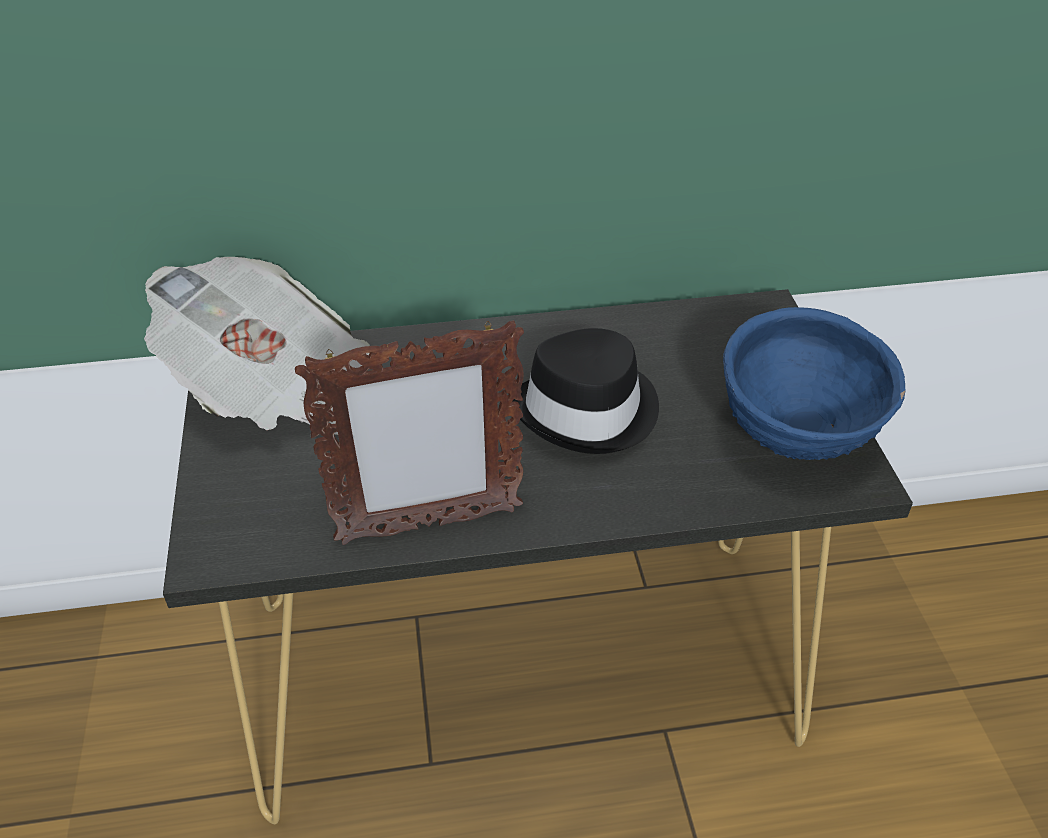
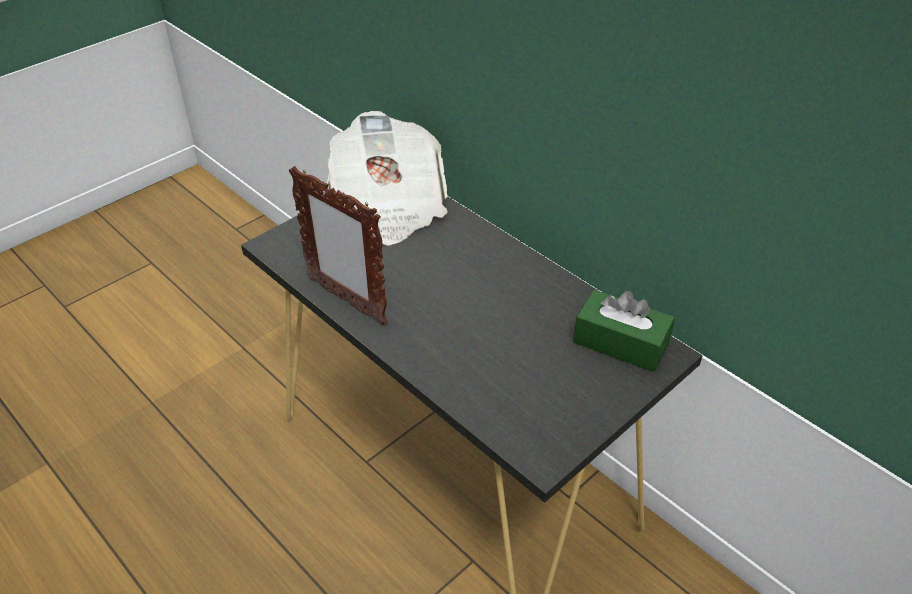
camera: 55 degrees right, 0 degrees up
(588, 411) = (485, 317): black hat -> none
(725, 331) = (620, 343): none -> green tissue box
(794, 441) = (547, 415): blue bowl -> none

